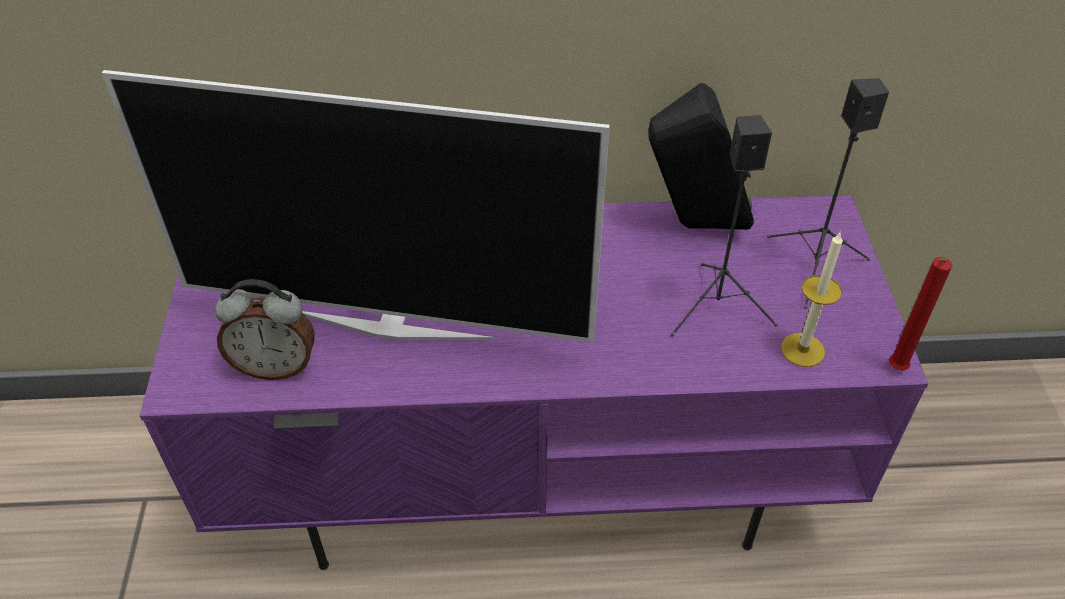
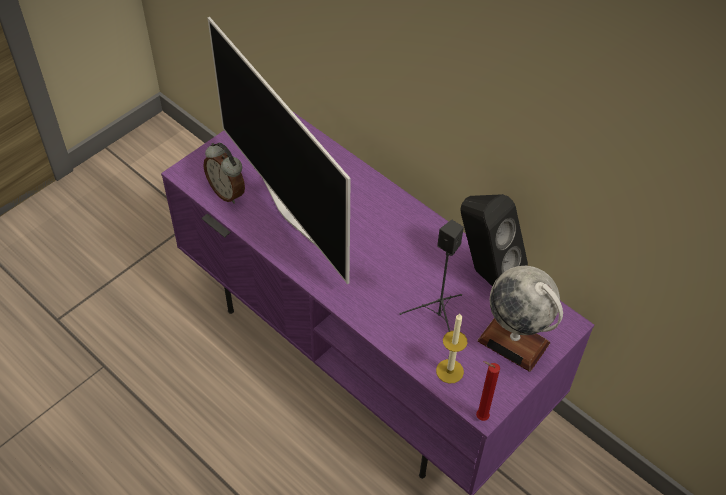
camera: 45 degrees right, 5 degrees up
(814, 268) = (514, 342): black speaker -> globe

